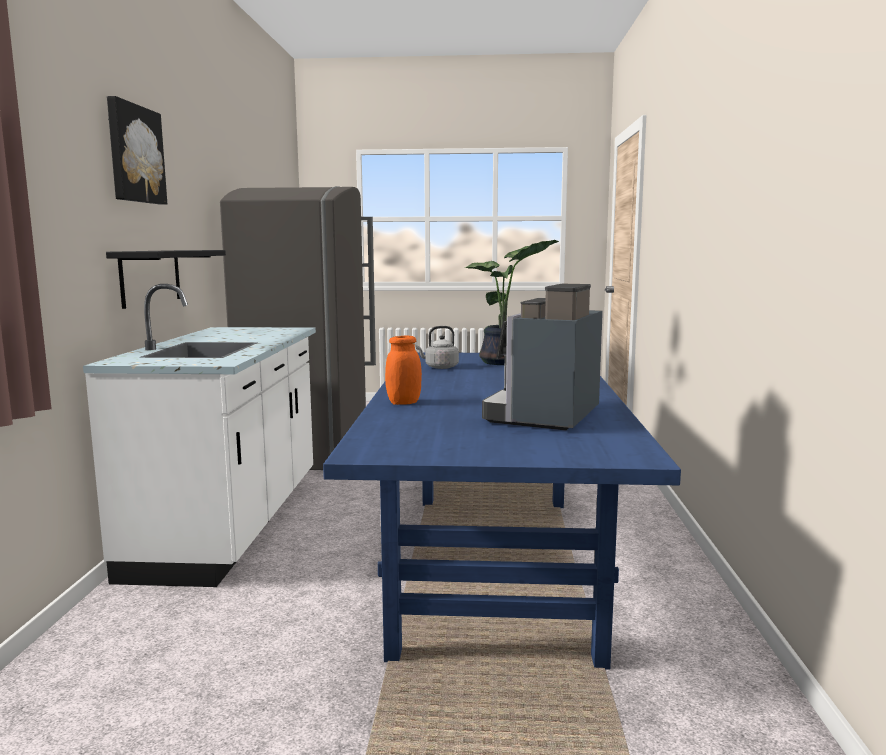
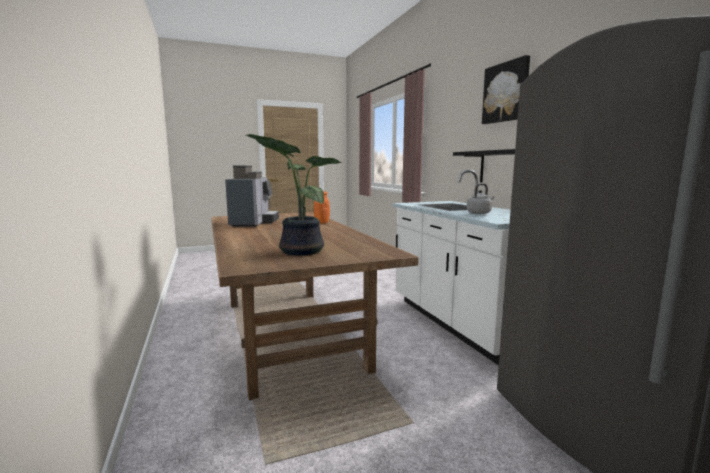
camera: 155 degrees right, 0 degrees up
(439, 367) = (345, 241): grey kettle -> grey kettle (479, 213)
(494, 565) = (288, 331): blue dining table -> brown dining table

